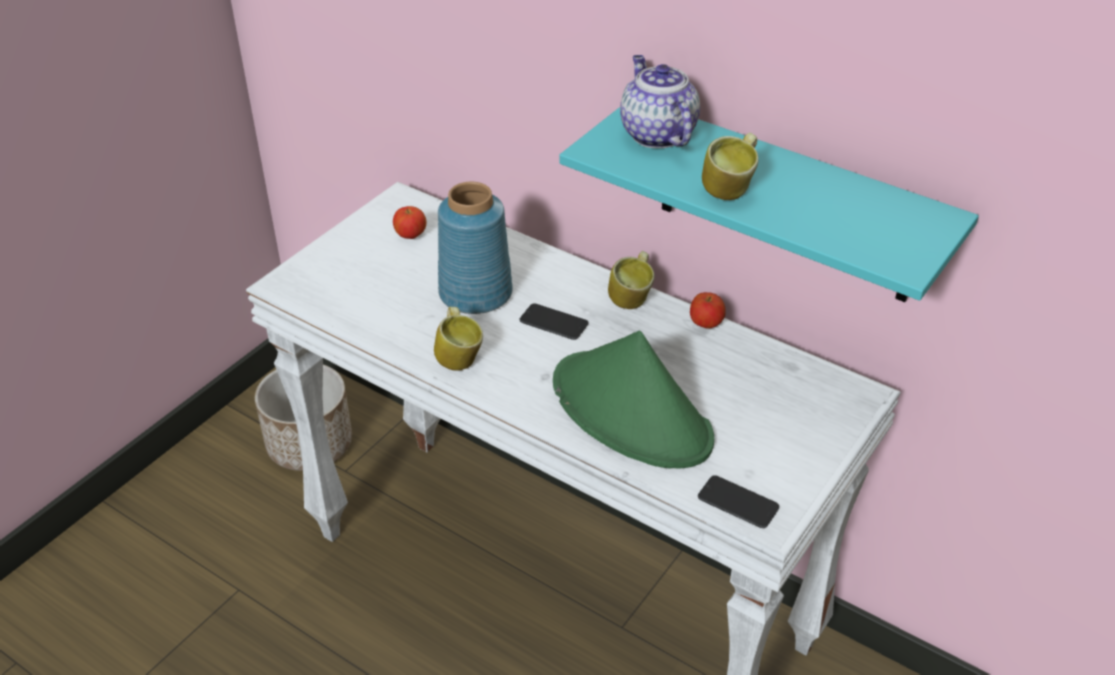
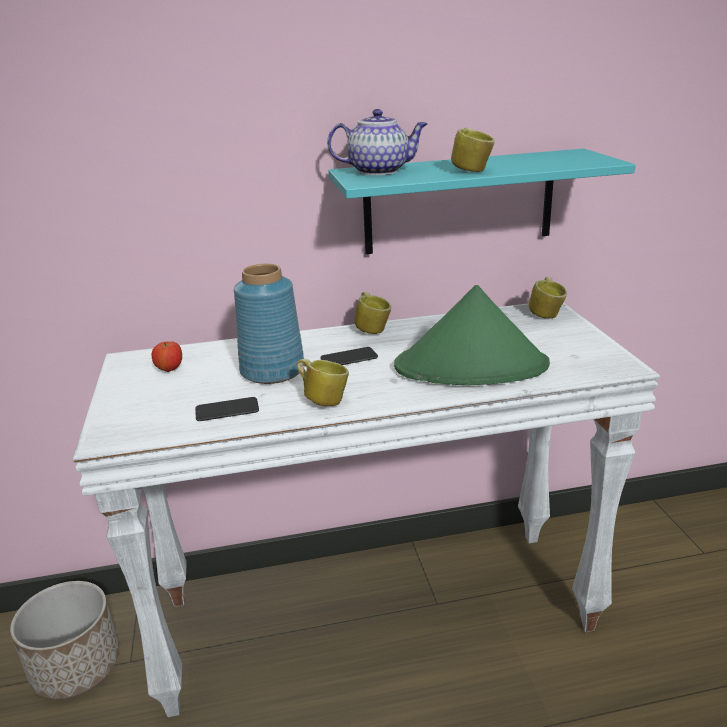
camera: 45 degrees left, 15 degrees down
(656, 134) = (380, 171): teapot -> teapot turned 150 degrees clockwise
(706, 324) = (430, 320): apple -> none
(738, 502) = (596, 368): phone -> phone (227, 410)
(836, 400) = (546, 314): none -> mug

